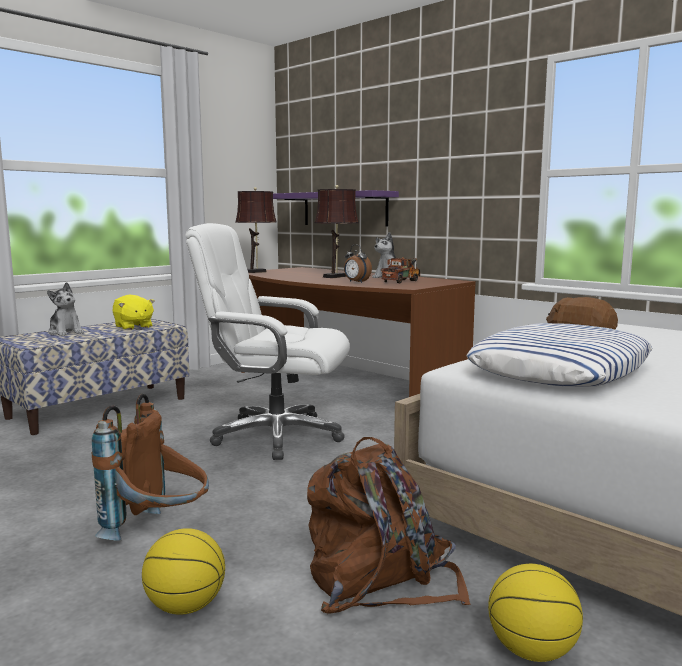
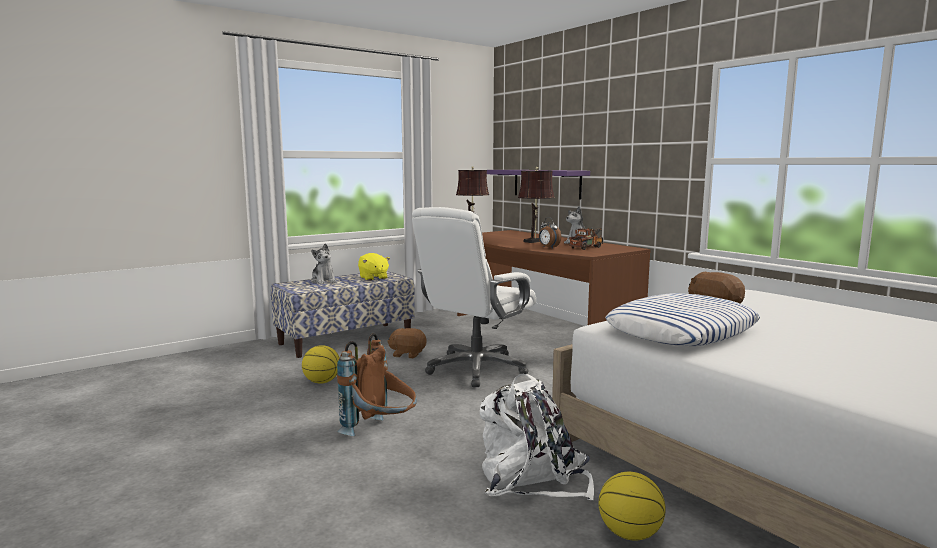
camera: 10 degrees right, 0 degrees up
(184, 422) = (407, 354): none -> brown plush toy
(185, 606) = (393, 482): basketball -> basketball (321, 382)
(275, 436) = (476, 369): white office chair -> white office chair turned 75 degrees counterclockwise
(380, 581) = (532, 479): brown backpack -> white backpack

